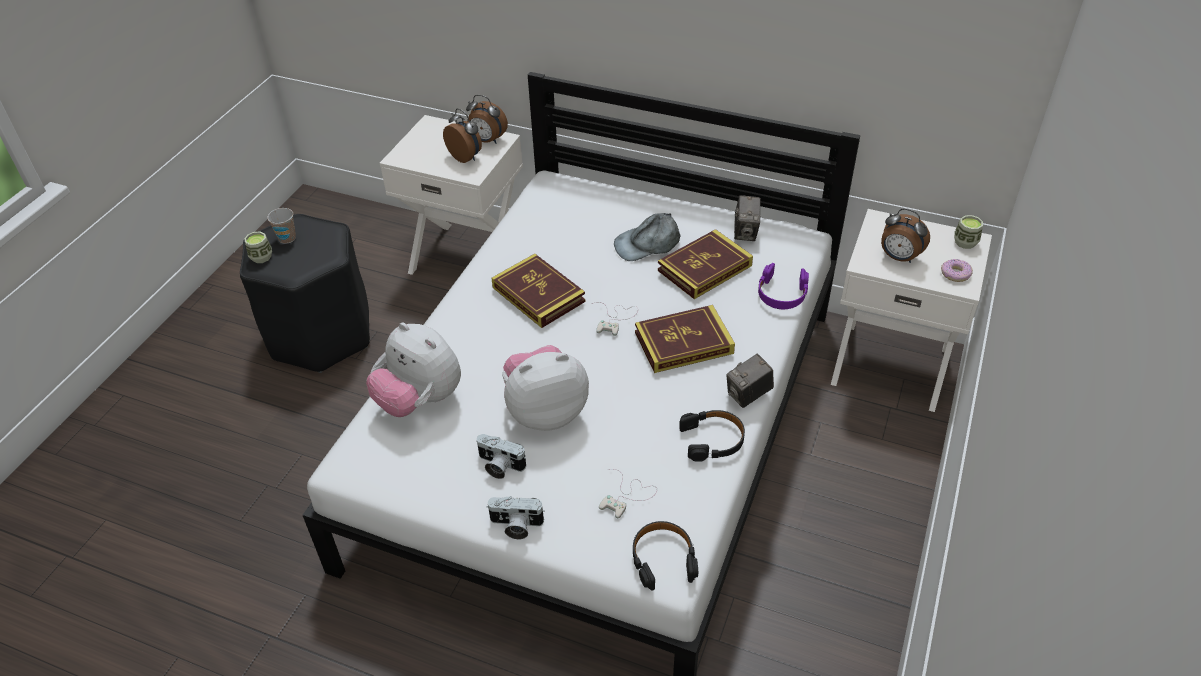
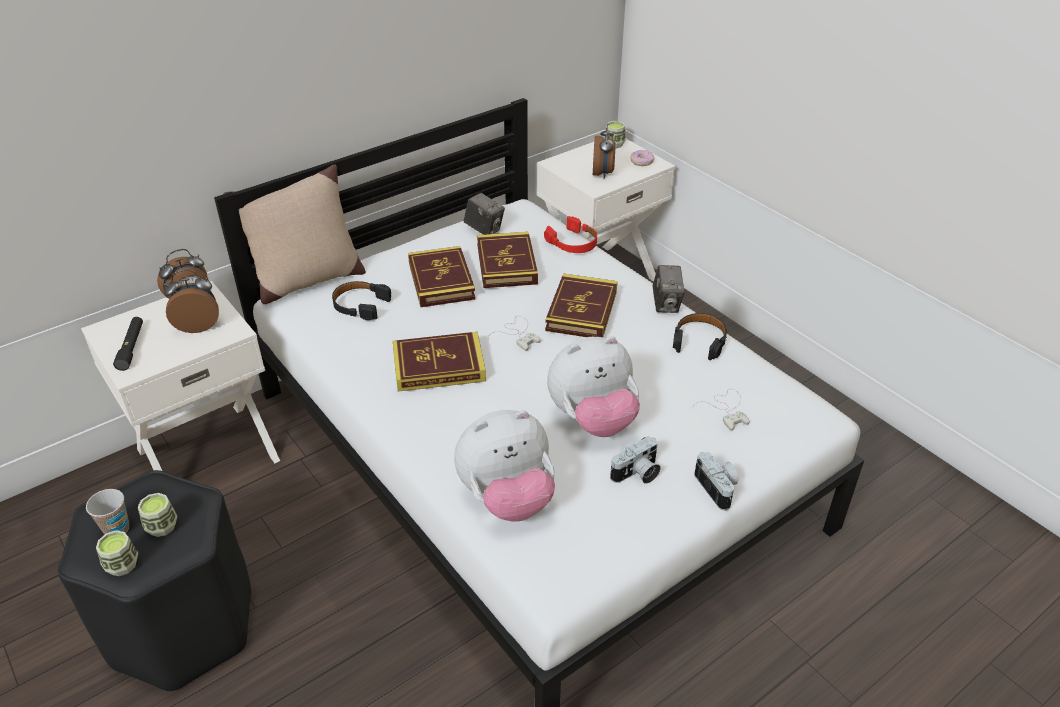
camera: 60 degrees left, 5 degrees down
(300, 254) = (162, 526): none -> cup
(421, 144) = (131, 347): none -> black flashlight
(515, 526) = (718, 488): camera -> camera turned 60 degrees counterclockwise
(545, 411) = (593, 420): plush toy -> plush toy turned 120 degrees counterclockwise
(582, 179) = (307, 281): none -> beige pillow
(647, 244) = (441, 281): grey cap -> book
(663, 559) = (805, 416): black headphones -> black headphones (360, 305)
(781, 293) = (573, 243): purple headphones -> red headphones
(899, 257) = (603, 173): alarm clock -> alarm clock turned 60 degrees counterclockwise

